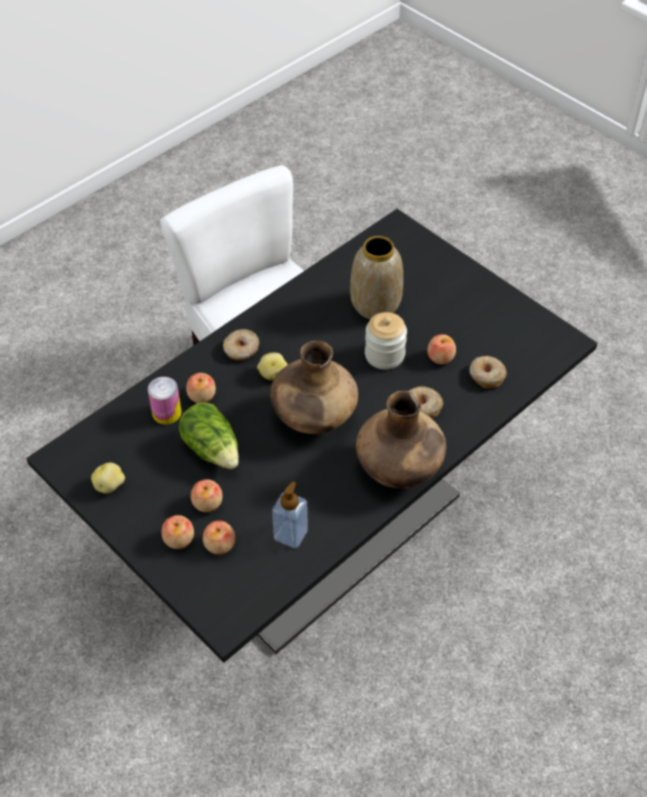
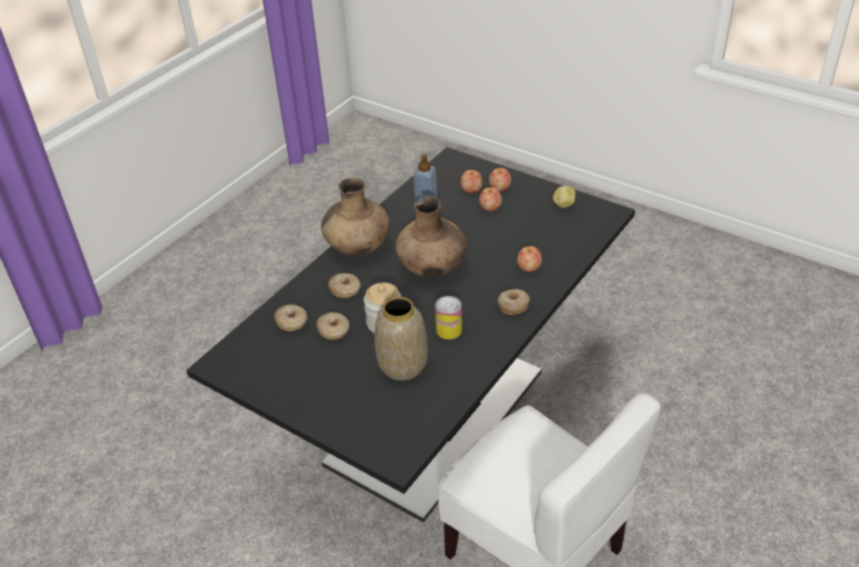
camera: 170 degrees right, 10 degrees down
(166, 412) = (550, 251): can -> can (449, 330)
(213, 449) = (502, 235): lettuce -> none
(272, 374) = (478, 292): potato -> none
(440, 357) = (334, 330): apple -> donut

